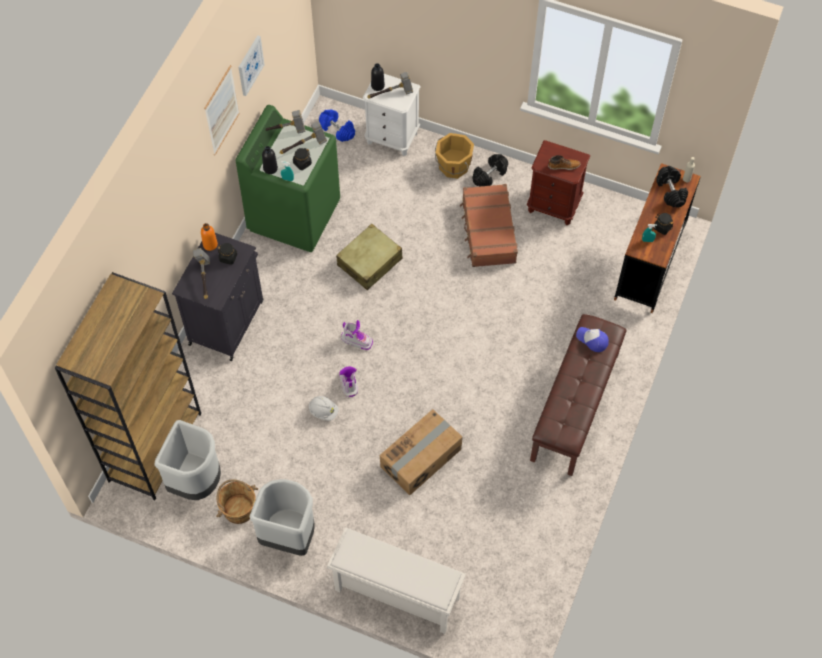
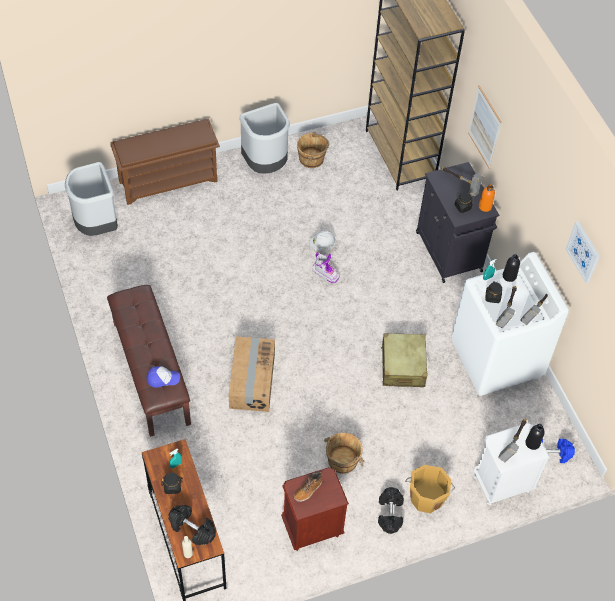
camera: 135 degrees right, 5 degrees down
(196, 482) = (353, 155): grey trash can -> grey trash can (97, 226)
(221, 110) = (554, 201): picture -> picture (484, 127)
(294, 215) = (496, 359): green washing machine -> white washing machine
(357, 340) = (350, 304): boot -> none
(395, 594) = (169, 180): white shoe rack -> brown shoe rack
(421, 458) = (228, 263): cardboard box -> cardboard box (251, 381)
(488, 231) = (342, 461): brown suitcase -> brown bucket

